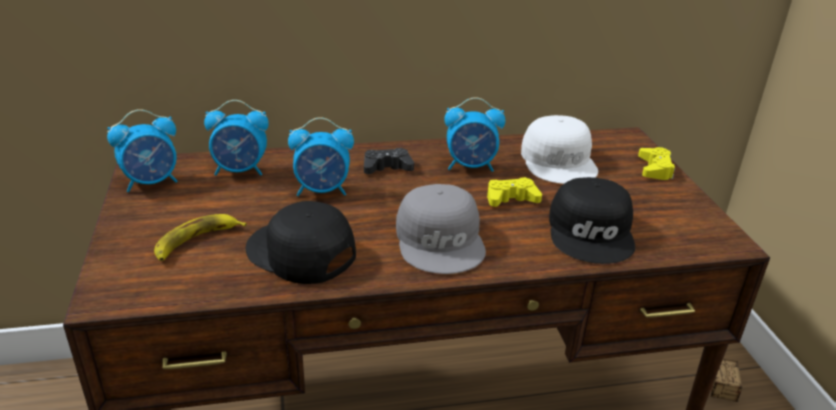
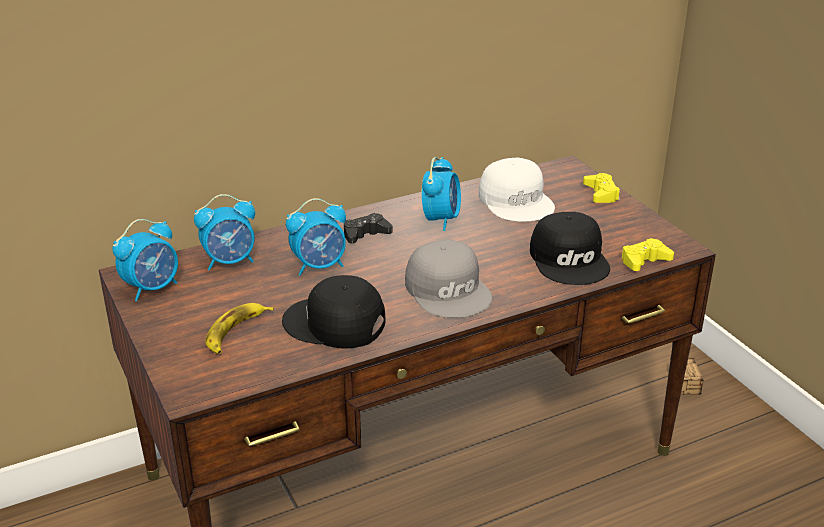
camera: 15 degrees left, 0 degrees up
(471, 166) = (441, 219): alarm clock -> alarm clock turned 60 degrees counterclockwise
(511, 199) = (490, 243): yellow game controller -> yellow game controller (644, 260)

